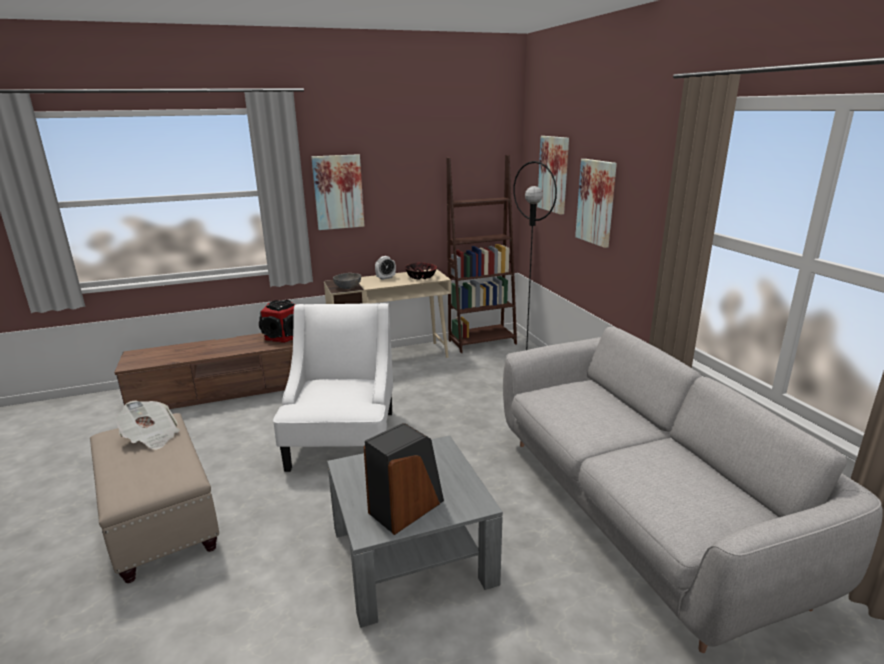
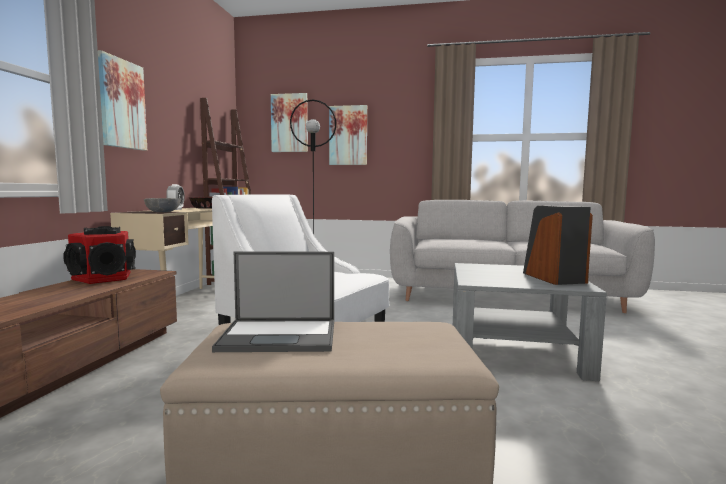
camera: 60 degrees left, 15 degrees down
(151, 437) = (281, 336): newspaper -> laptop

